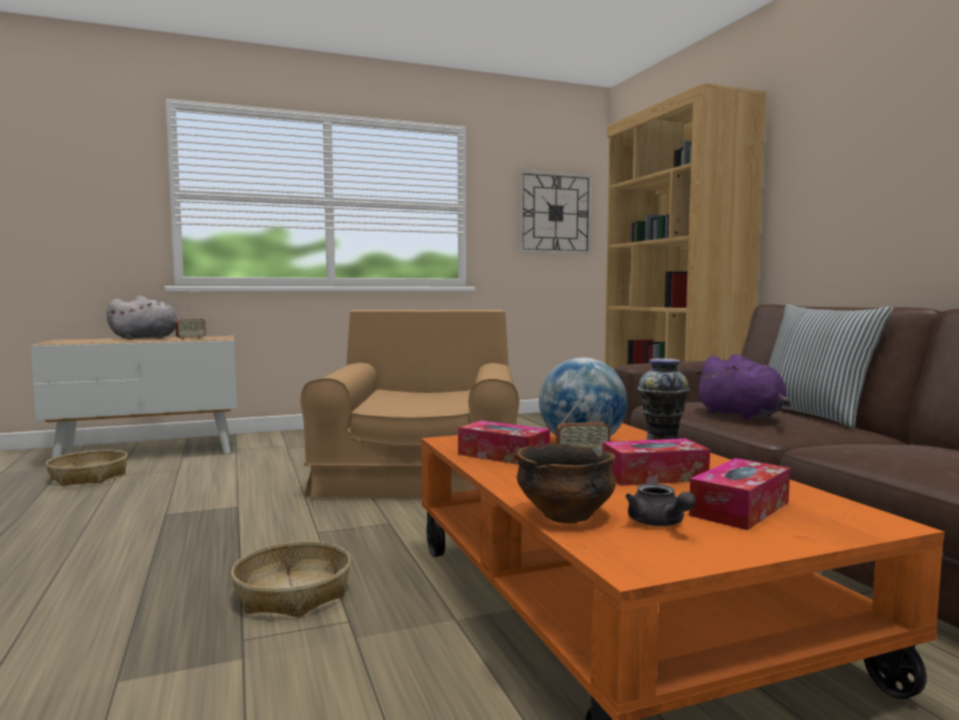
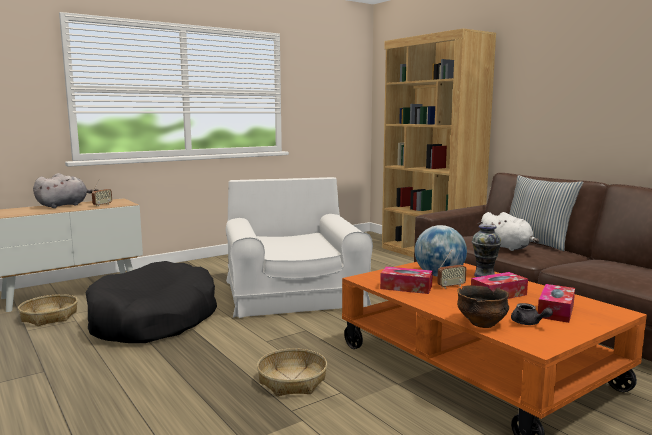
camera: 15 degrees left, 5 degrees up
(202, 491) = (153, 320): none -> black dog bed
(420, 475) = (293, 294): brown armchair -> white armchair
(555, 213) = (338, 96): wall clock -> none
(743, 416) = (507, 248): purple plush toy -> white plush toy

